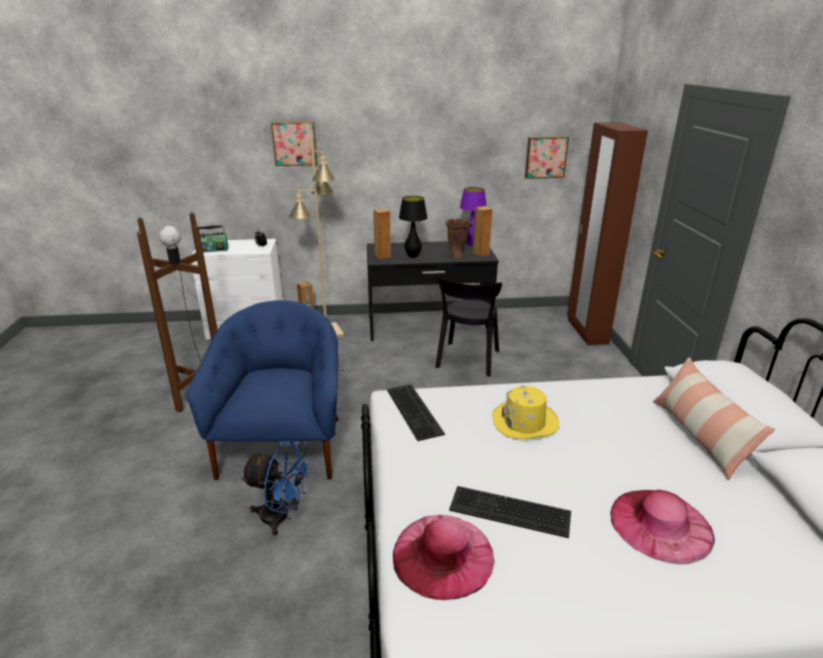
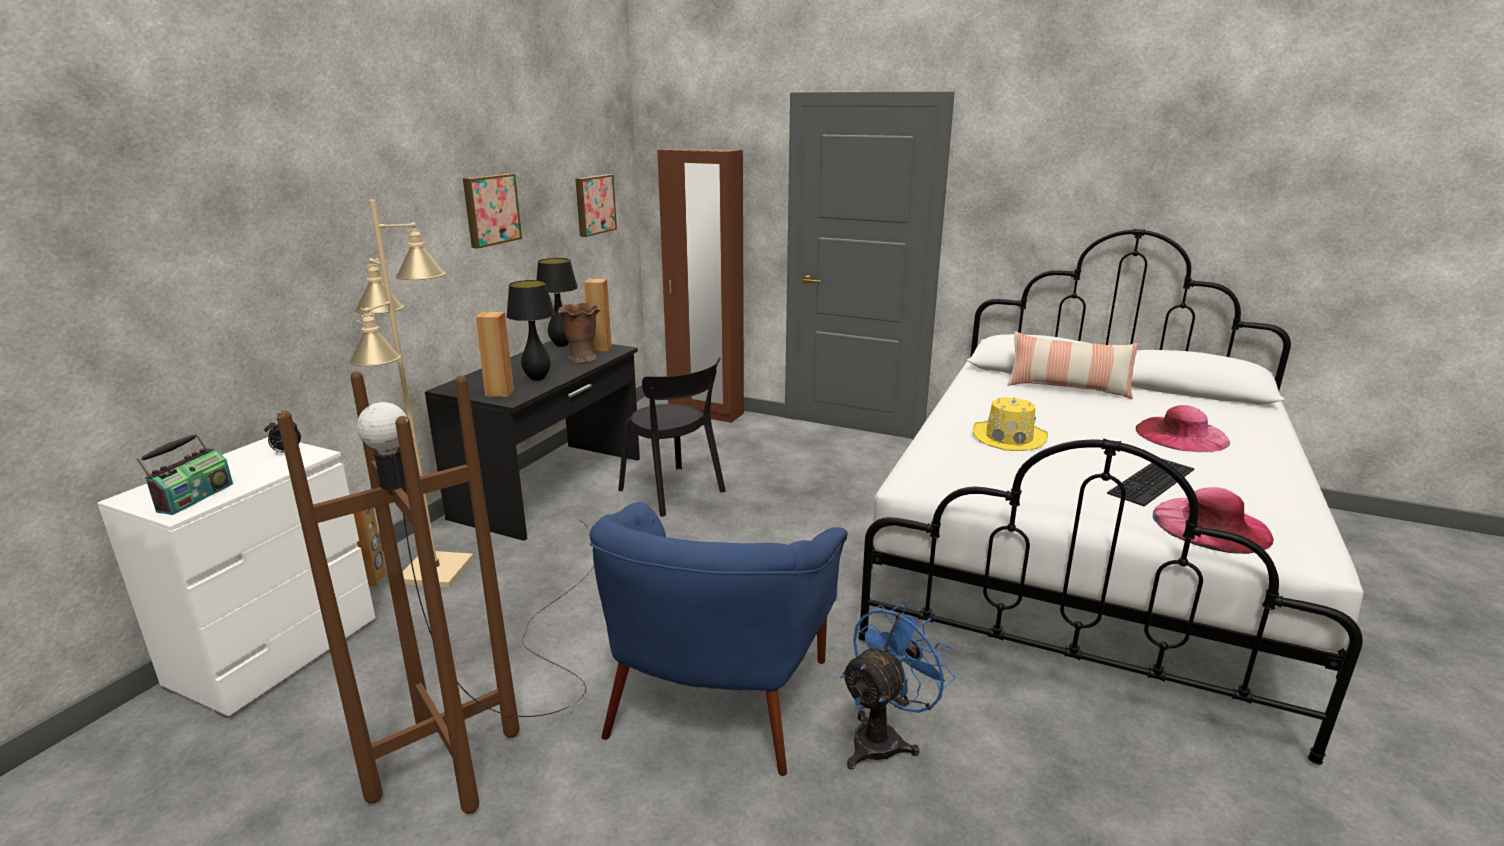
camera: 60 degrees left, 5 degrees down
(283, 446) = (716, 697): blue armchair -> blue armchair turned 105 degrees counterclockwise
(294, 143) = (274, 226): picture -> picture (490, 209)
(416, 411) = (951, 479): keyboard -> none
(471, 244) = (561, 345): purple table lamp -> black table lamp

